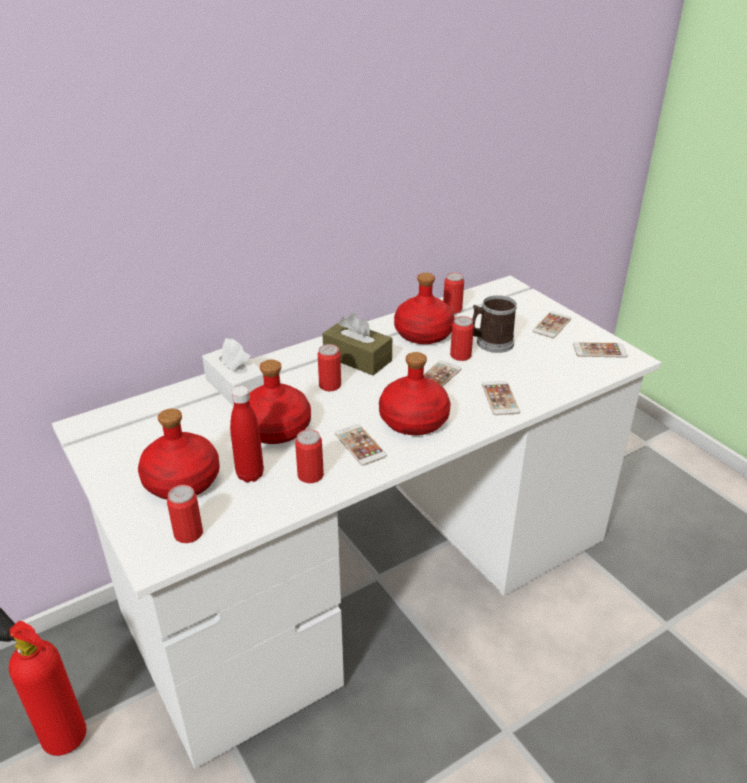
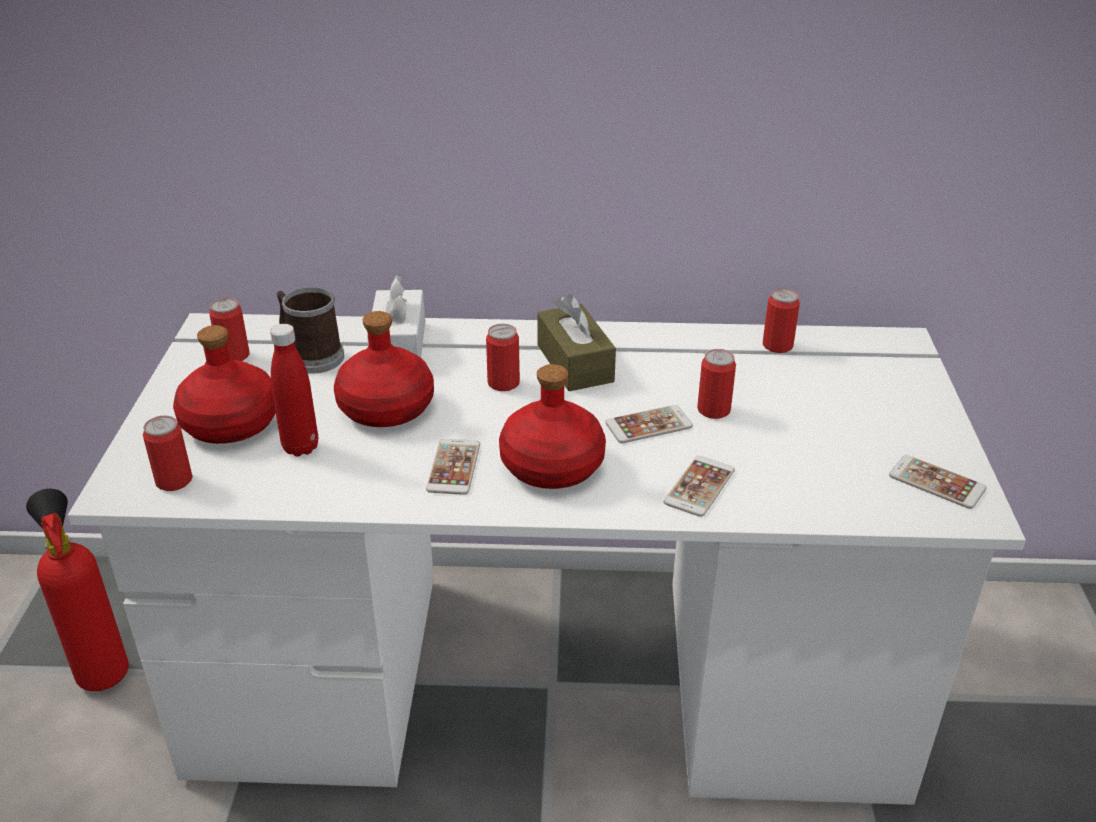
camera: 35 degrees right, 0 degrees up
(310, 475) = (359, 477): can -> can (234, 356)
(424, 333) = (698, 363): red bottle -> none
(490, 343) = (777, 409): mug -> mug (311, 356)
(552, 325) = (903, 419): phone -> none

